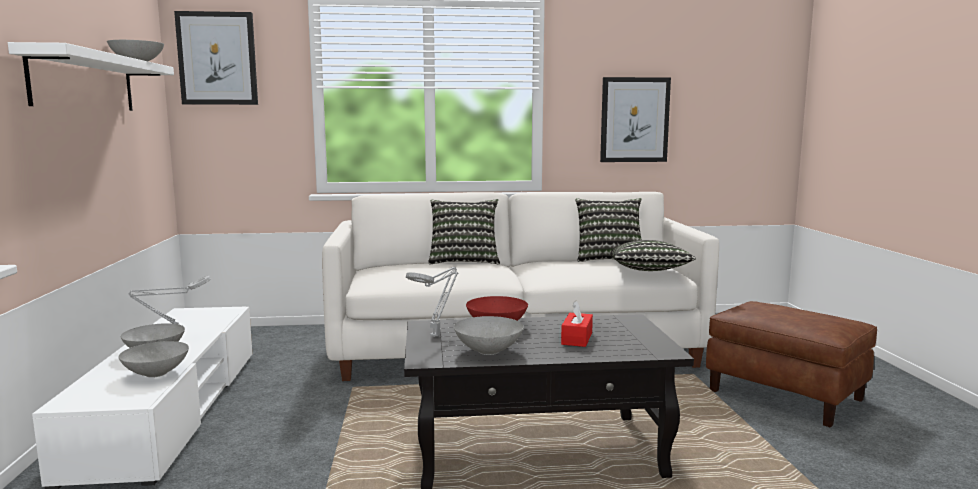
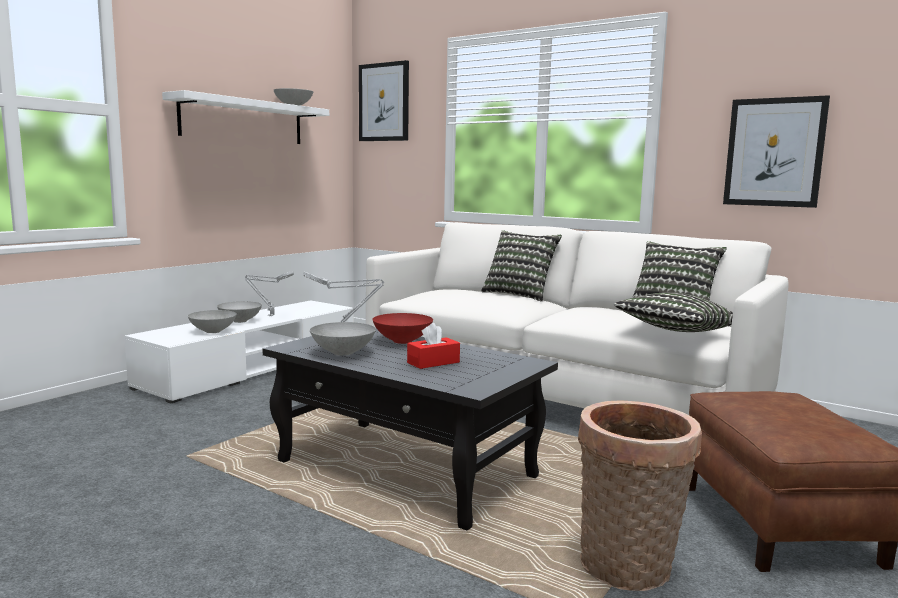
camera: 40 degrees right, 0 degrees up
(786, 457) = (628, 569): none -> basket

